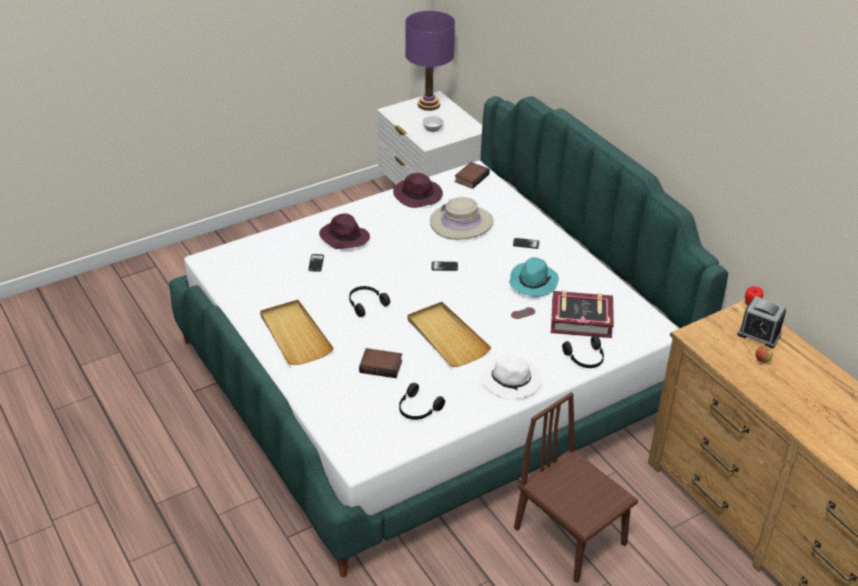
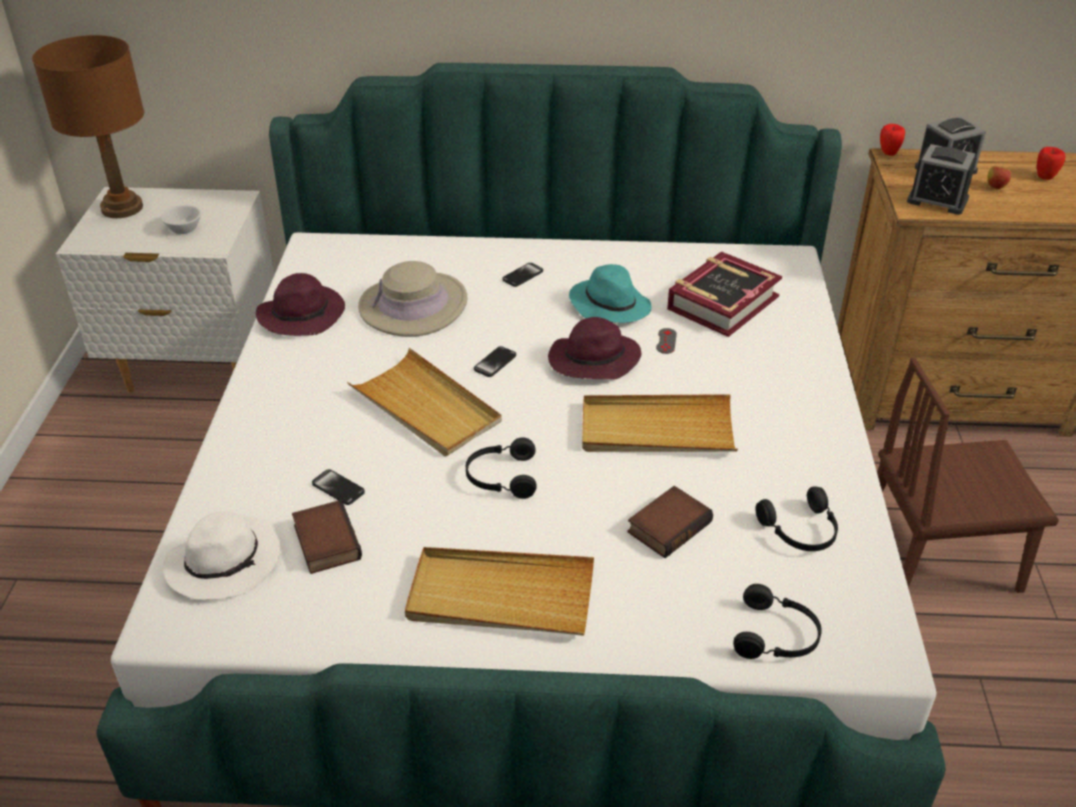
camera: 55 degrees left, 0 degrees up
(344, 237) = (309, 429): purple hat -> purple hat (592, 361)
(391, 262) = (426, 407): none -> beige tray
(428, 105) = (122, 208): purple table lamp -> brown table lamp
(471, 178) = (324, 255): book -> book (324, 542)
(512, 381) = (803, 413): white hat -> white hat (225, 561)
(585, 358) = (803, 333): black headphones -> black headphones (777, 636)
(713, 340) = (937, 200): none -> alarm clock
(806, 378) = (1045, 177): none -> apple

